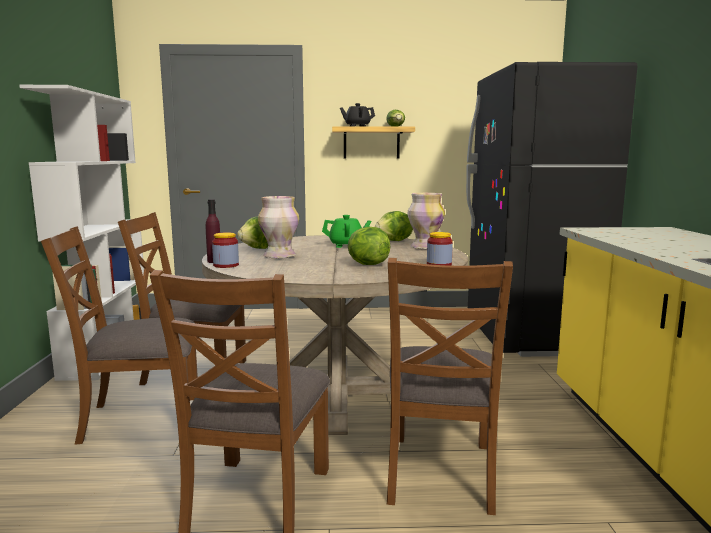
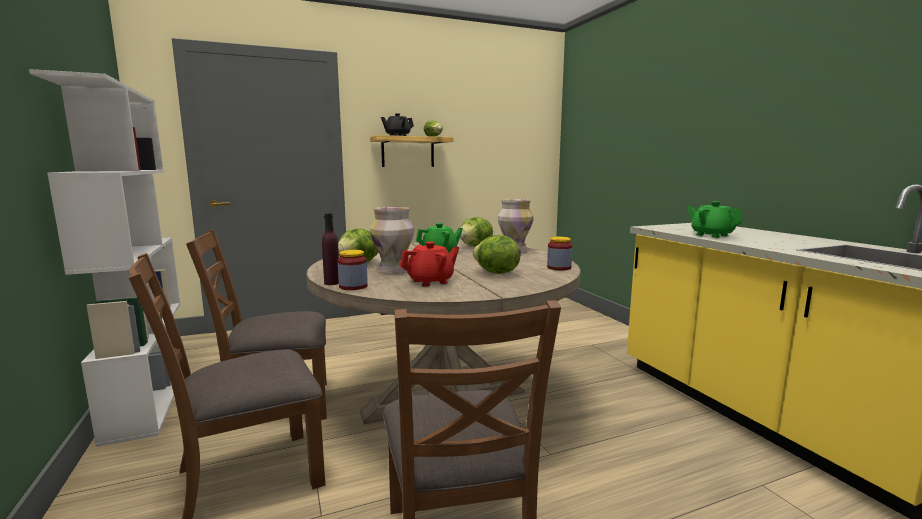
camera: 20 degrees left, 0 degrees up
(295, 267) = (431, 281): none -> red teapot
(440, 472) = (601, 468): brown chair -> none
(530, 337) = (566, 321): black fridge -> none
(631, 240) = (711, 235): none -> green teapot

